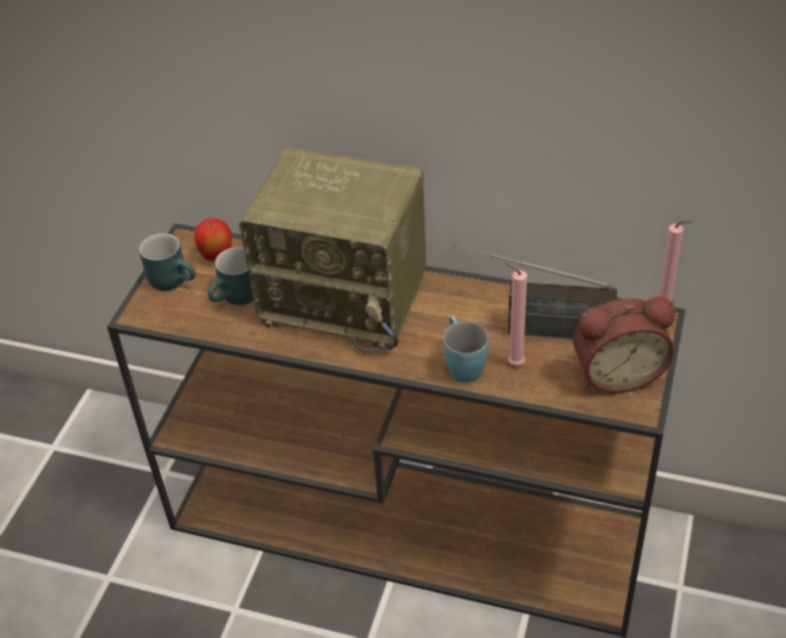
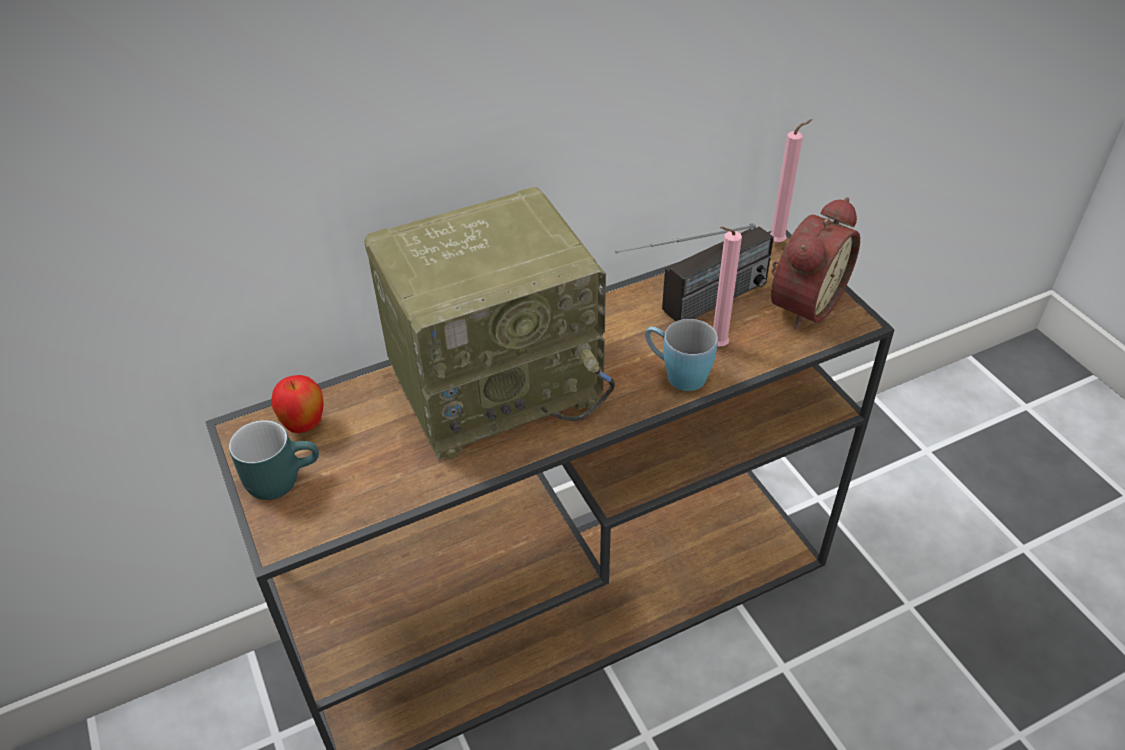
camera: 45 degrees left, 0 degrees up
(238, 298) = (381, 451): turquoise mug -> none

